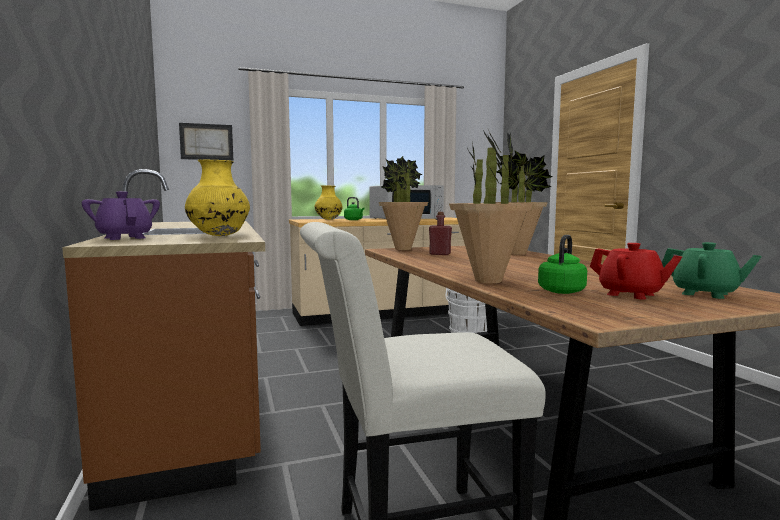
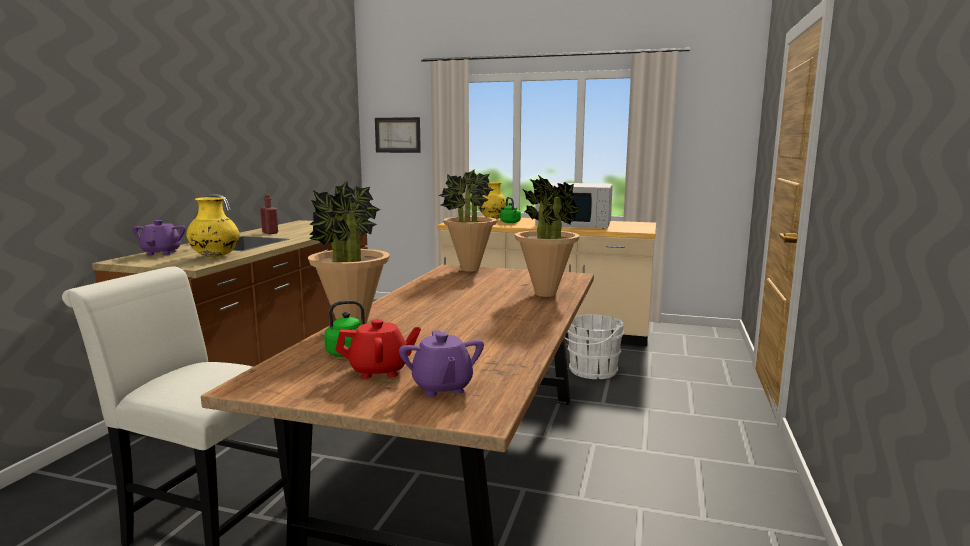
camera: 35 degrees right, 5 degrees up
(440, 254) = (468, 283): red bottle -> red bottle (270, 233)
(631, 294) = (379, 371): red teapot -> red teapot turned 90 degrees counterclockwise
(705, 294) = (442, 387): green teapot -> purple teapot

